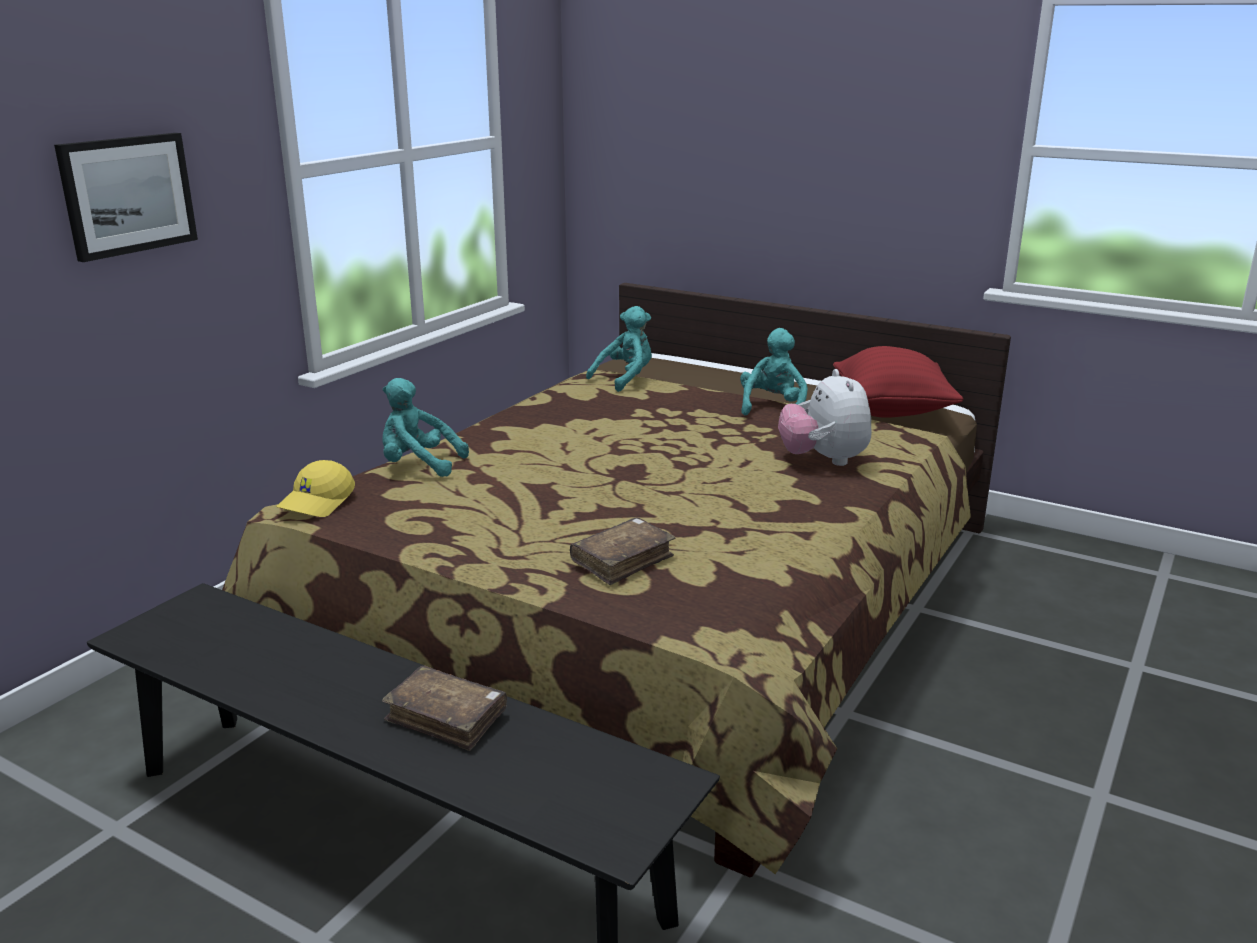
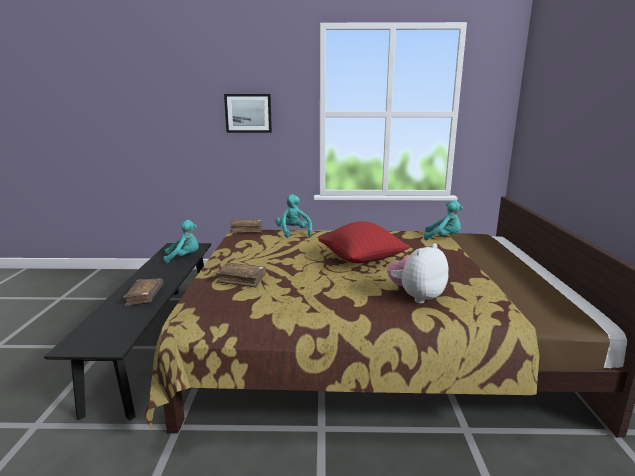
camera: 60 degrees right, 5 degrees down
(318, 502) = (246, 230): yellow cap -> brown book
(772, 408) = (467, 271): turquoise plush toy -> turquoise plush toy (184, 257)
(891, 411) = (543, 304): red pillow -> red pillow (362, 260)

